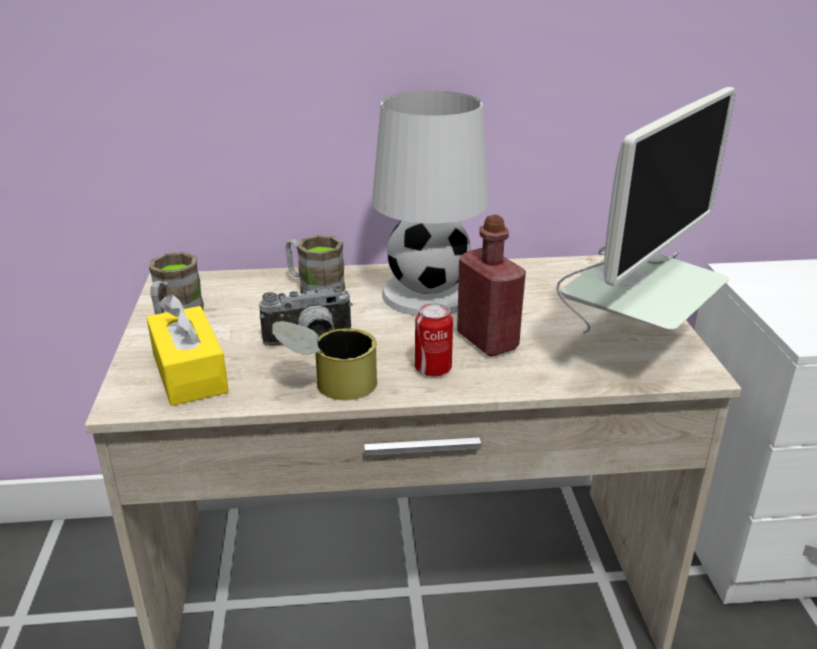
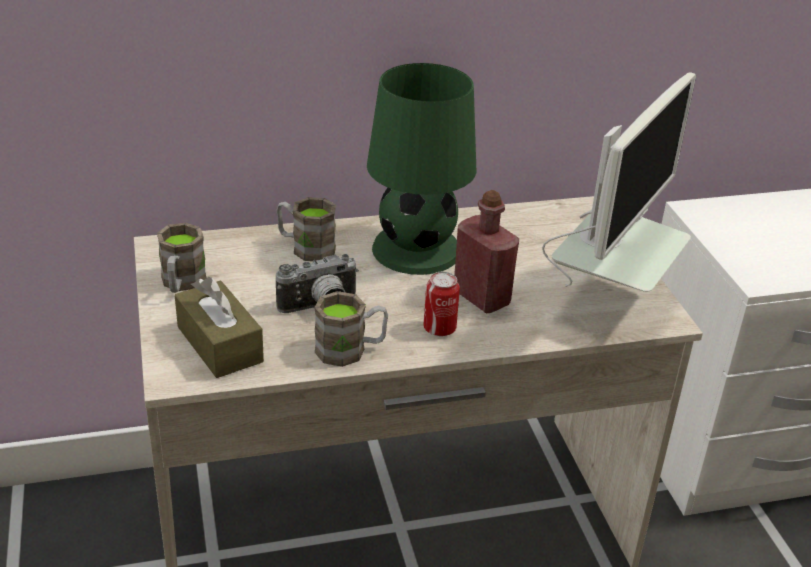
camera: 10 degrees left, 5 degrees up
(189, 372) = (219, 344): yellow tissue box -> brown tissue box
(328, 385) = (350, 350): can -> brown mug
(429, 294) = (417, 249): white table lamp -> green table lamp

